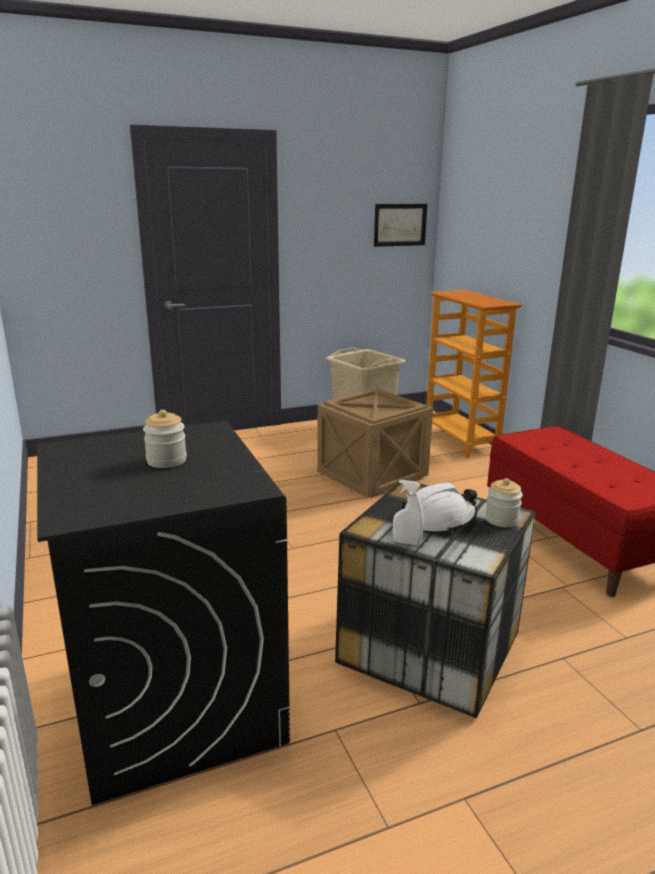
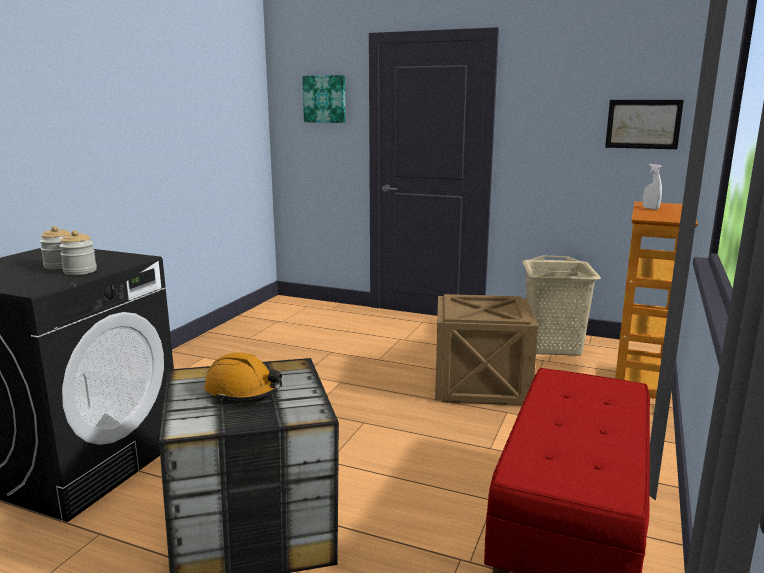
camera: 45 degrees right, 5 degrees down
(75, 204) = (325, 99): none -> picture
(406, 542) = (181, 393): white spray bottle -> white spray bottle (650, 208)
(438, 520) = (243, 391): white hard hat -> orange hard hat
(501, 519) = (288, 413): jar -> jar (80, 271)

